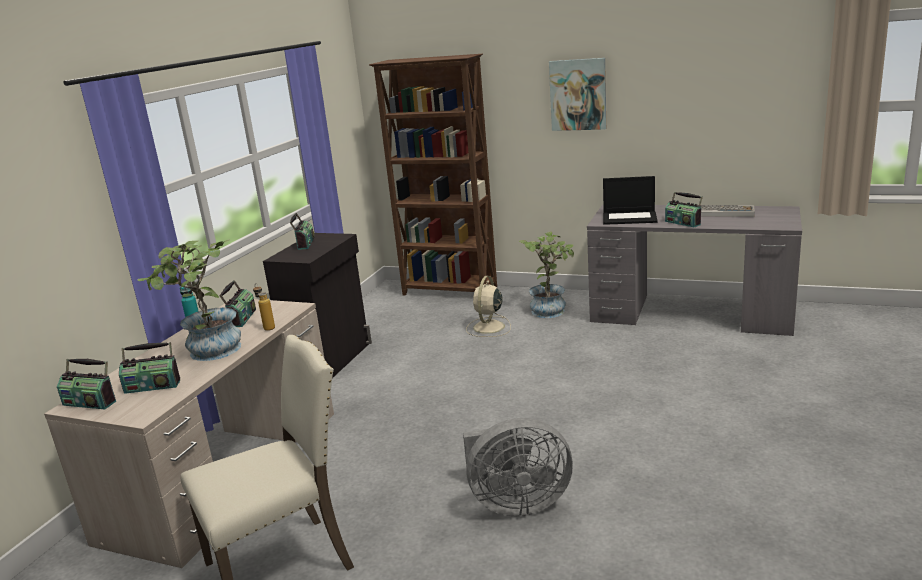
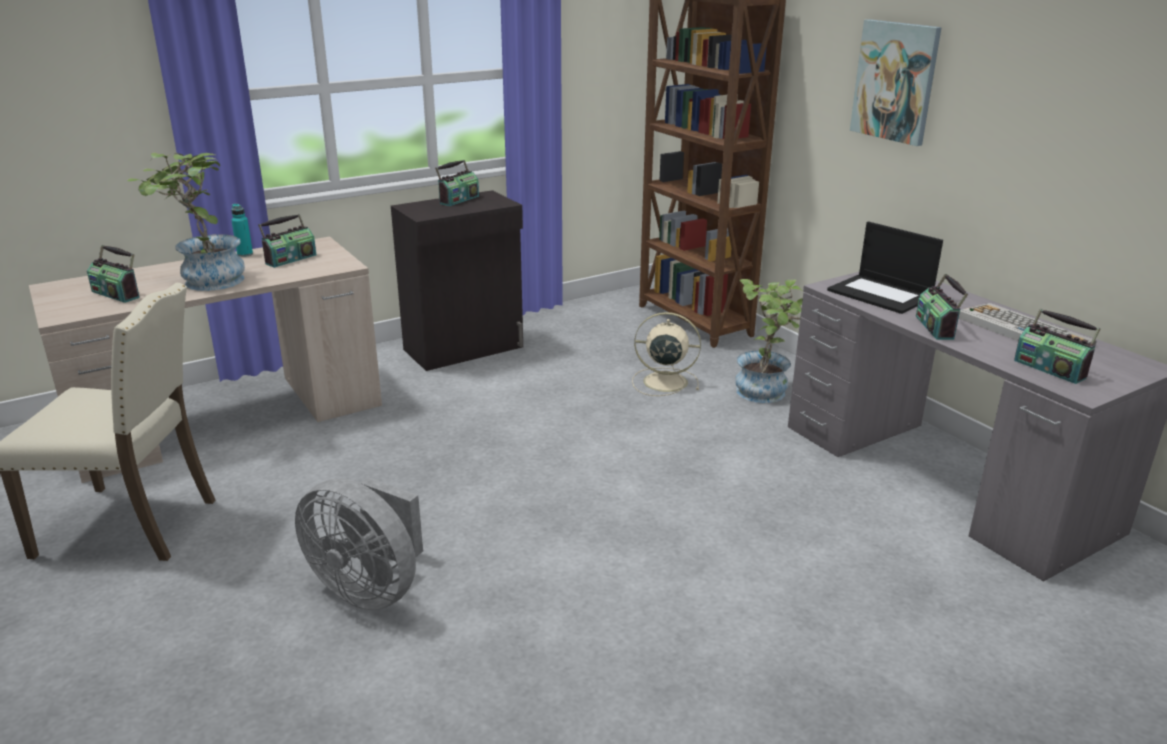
camera: 35 degrees right, 5 degrees up
(90, 402) = (63, 289): radio -> radio (1050, 369)
(267, 327) = (286, 276): bottle -> none
(488, 327) = (663, 382): beige fan -> beige fan turned 45 degrees clockwise

